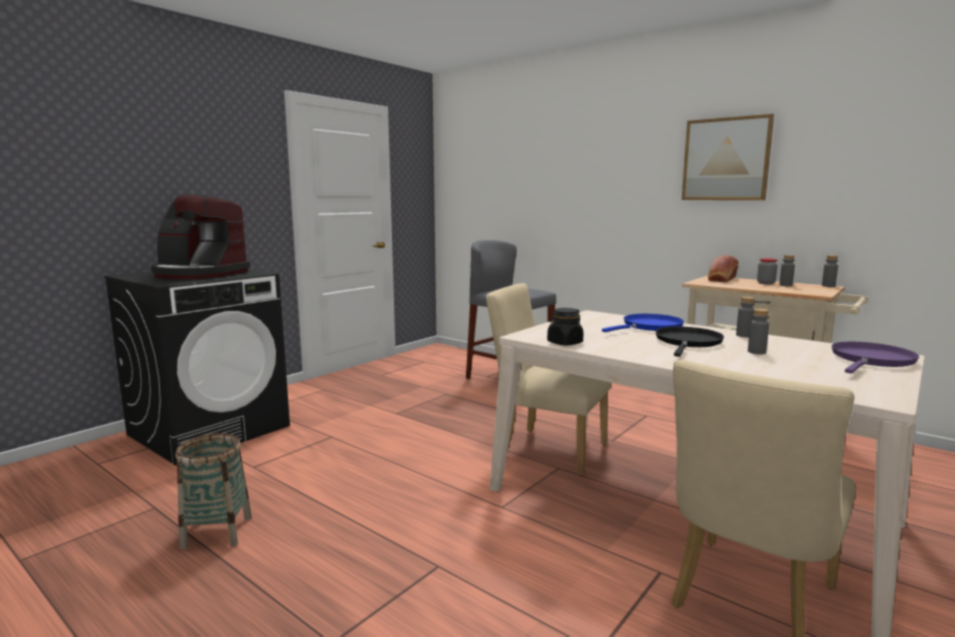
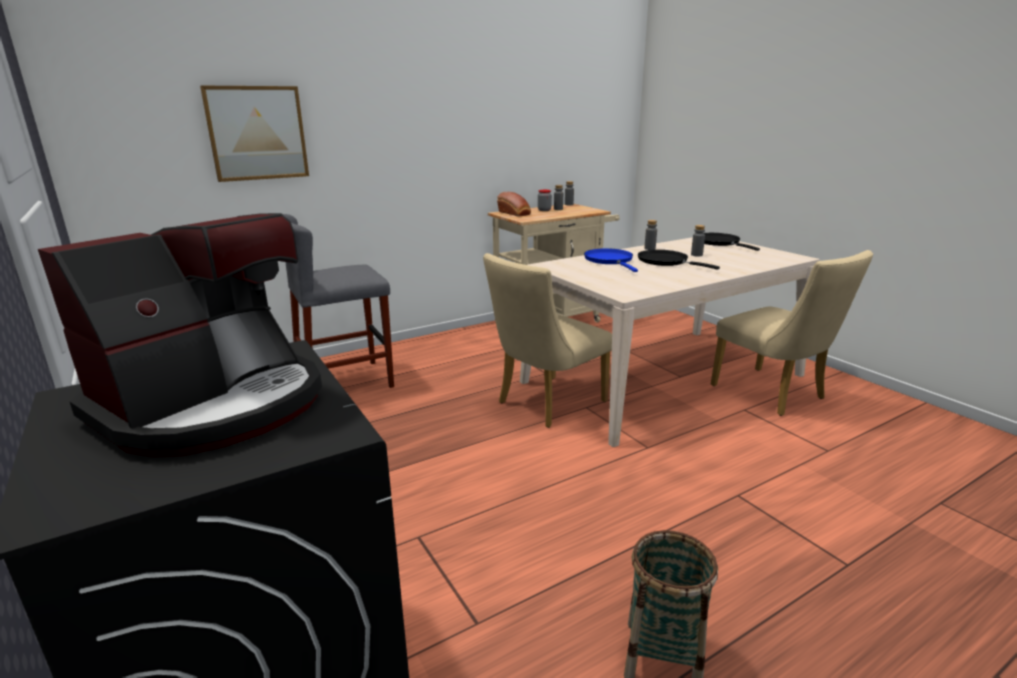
camera: 70 degrees left, 10 degrees up
(564, 343) = (656, 288): black jar -> none
(726, 159) = (488, 103): picture -> picture (257, 133)
(871, 360) = (719, 243): purple frying pan -> black frying pan

